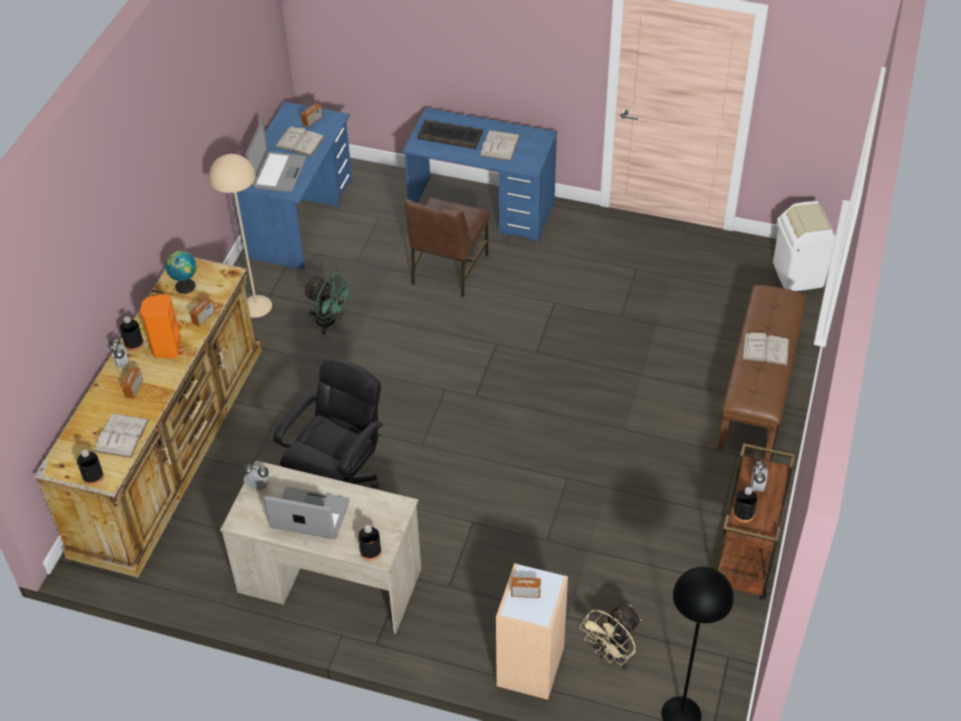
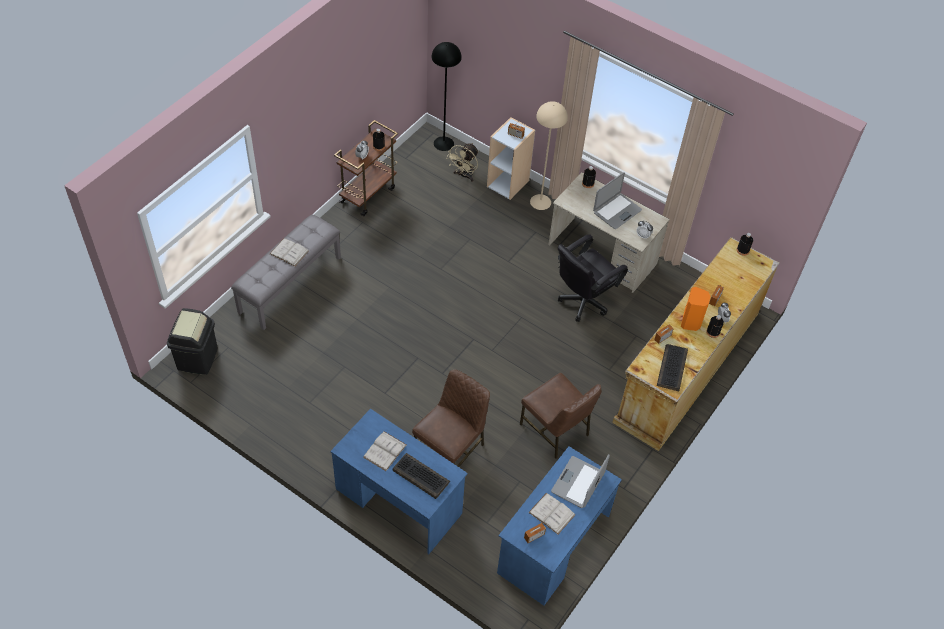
camera: 165 degrees left, 5 degrees up
(121, 435) = (724, 270): white book -> none
(185, 285) = (672, 368): globe -> keyboard
(256, 306) = (608, 464): beige floor lamp -> beige floor lamp (540, 202)
(310, 515) = (616, 211): laptop -> laptop turned 75 degrees counterclockwise
(330, 322) = (555, 430): green fan -> brown chair
(611, 655) = (464, 176): beige fan -> beige fan turned 150 degrees clockwise
(759, 391) = (289, 284): brown bench -> grey bench
(798, 274) = (197, 358): white trash can -> black trash can

